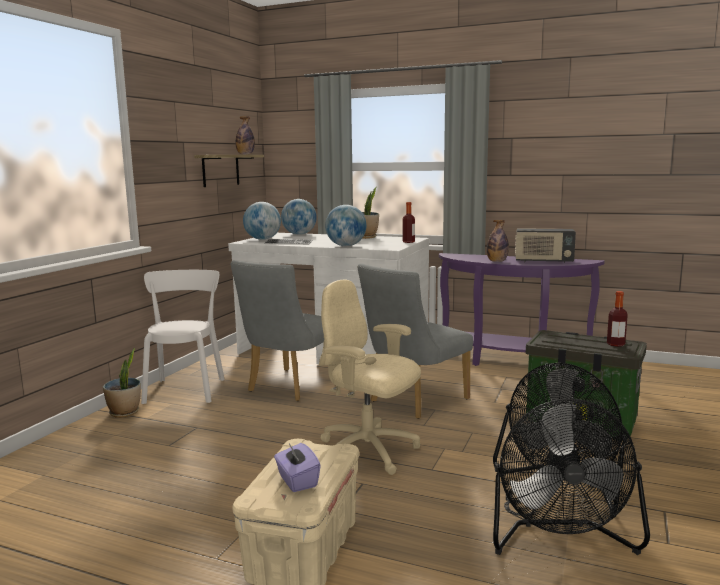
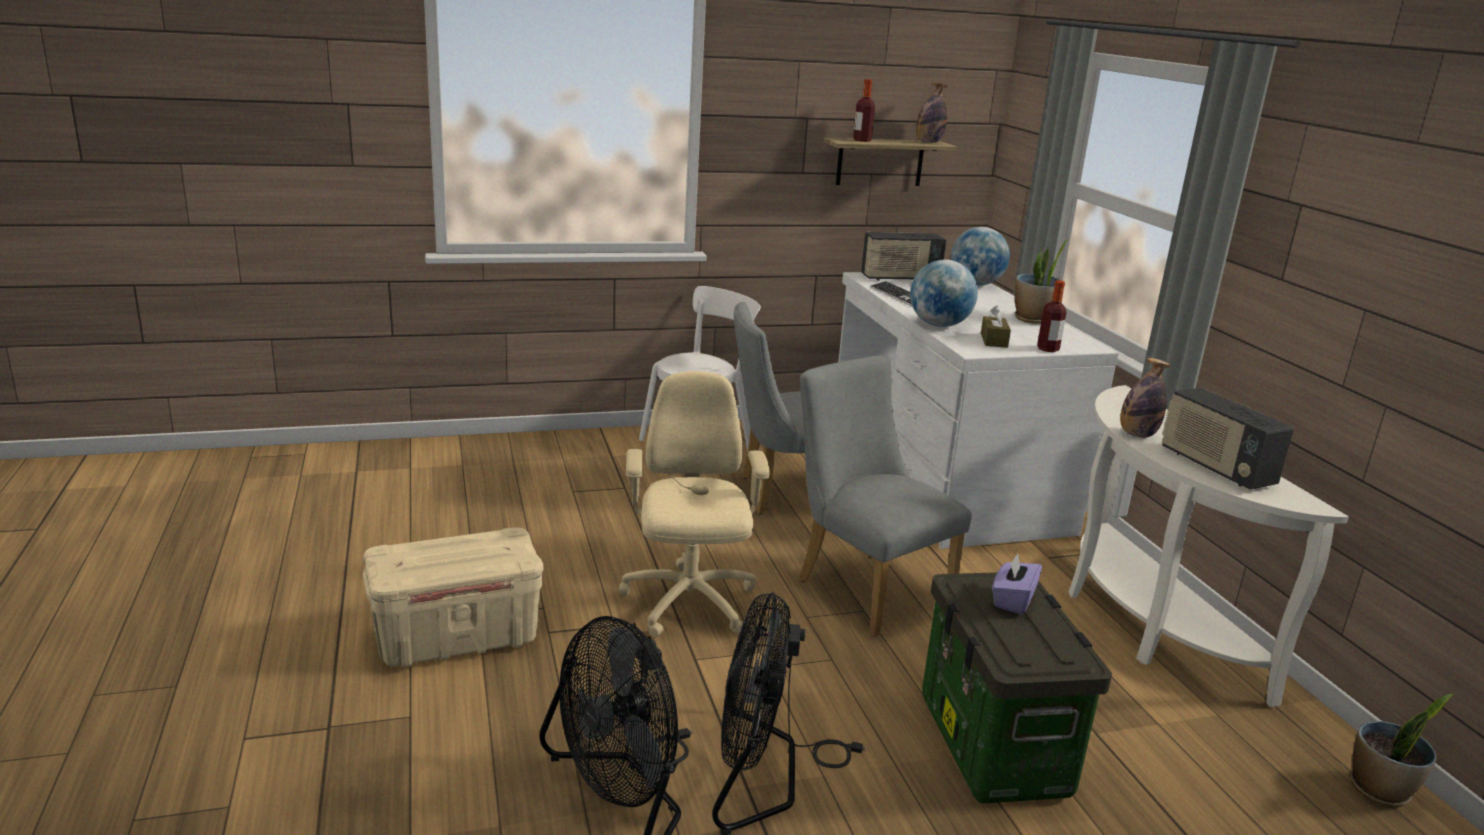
camera: 50 degrees right, 10 degrees up
(125, 412) = (610, 441): potted plant -> potted plant (1380, 790)
(262, 239) = (900, 278): globe -> radio
(297, 481) = (431, 560): purple tissue box -> purple tissue box (1012, 600)
(383, 244) = (994, 340): none -> brown tissue box
(413, 402) = (865, 587): grey chair -> grey chair turned 45 degrees clockwise
(510, 361) = (1142, 622): purple console table -> white console table
(615, 344) = (1038, 647): bottle -> bottle (862, 140)

